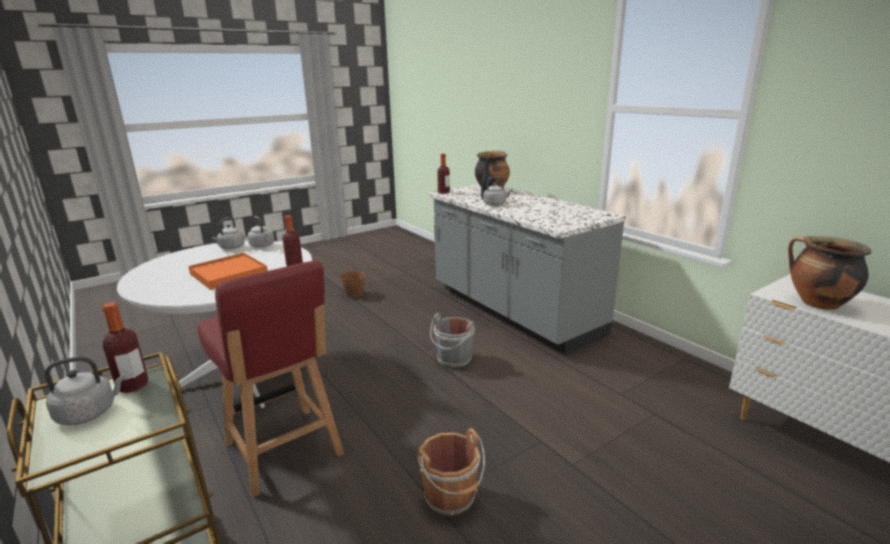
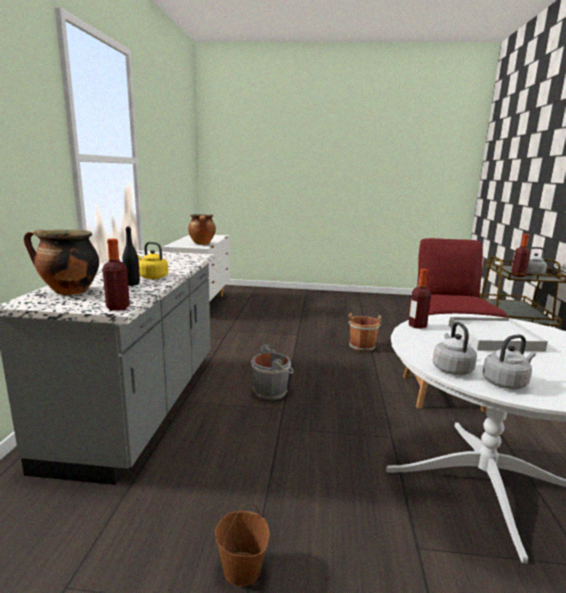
camera: 140 degrees left, 5 degrees down
(229, 274) = (493, 337): orange tray -> white tray
(496, 204) = (152, 277): grey kettle -> yellow kettle

